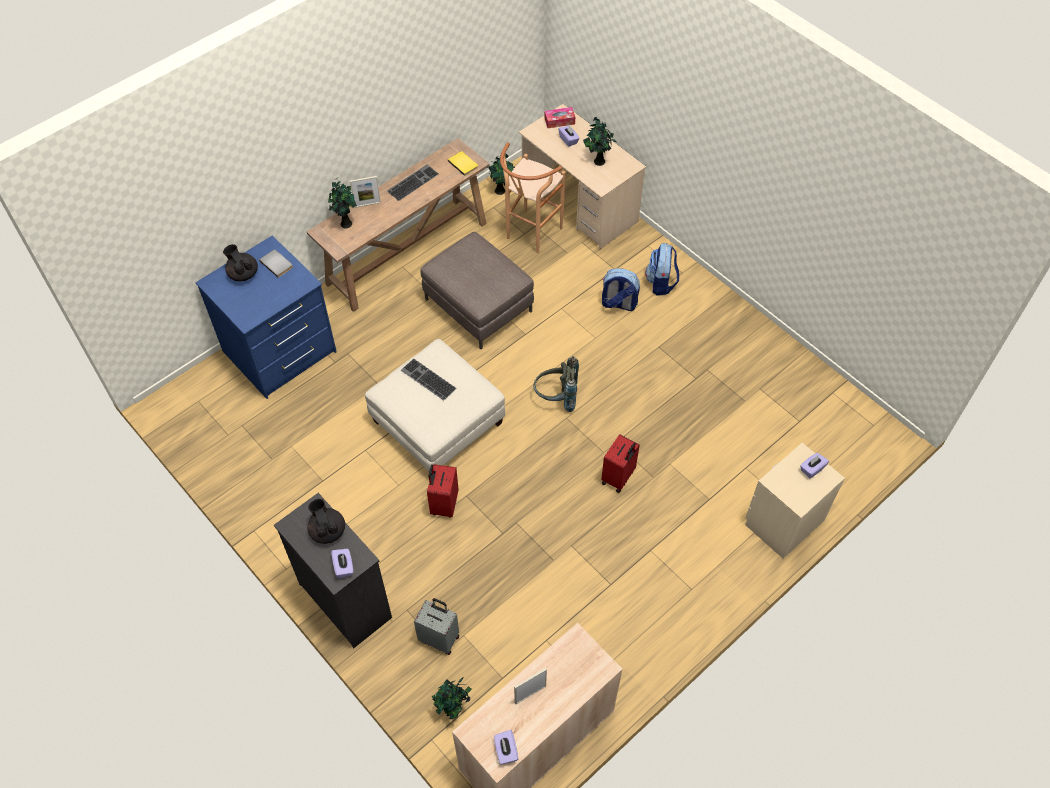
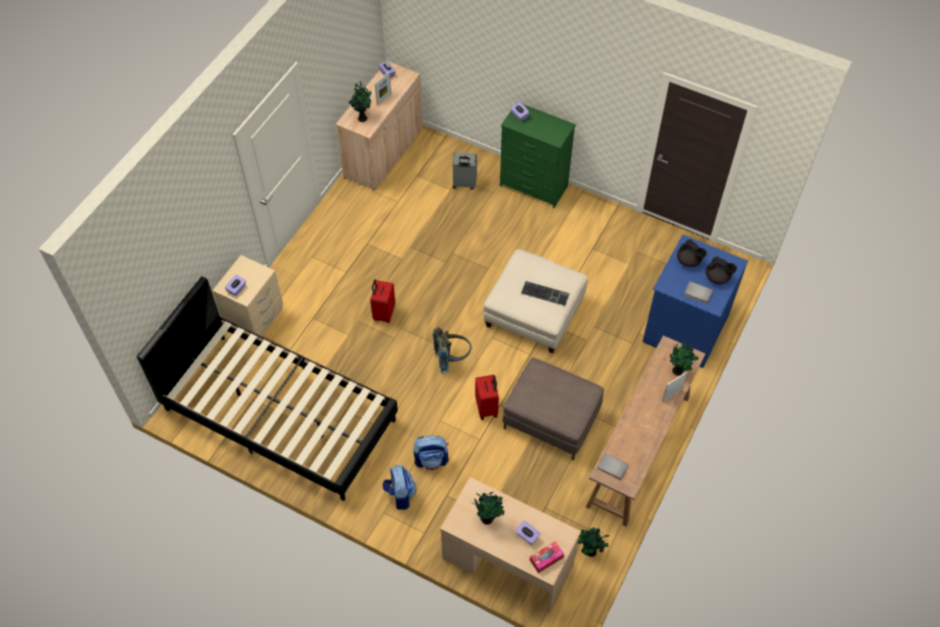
camera: 160 degrees right, 0 degrees up
(327, 530) = (541, 130): black teapot -> black teapot (689, 261)
(345, 599) = (534, 186): black dresser -> green dresser
(412, 182) = (647, 432): keyboard -> none
(443, 504) = (501, 258): red suitcase -> red suitcase (487, 408)
(453, 709) = (438, 153): potted plant -> potted plant (362, 117)
(464, 164) = (612, 468): yellow book -> grey book
(530, 236) = (538, 506): brown stool -> none
(771, 396) = (279, 414): none -> black bed

